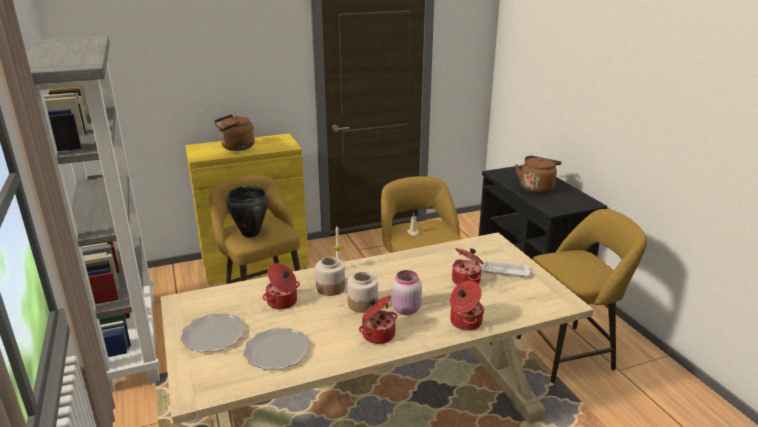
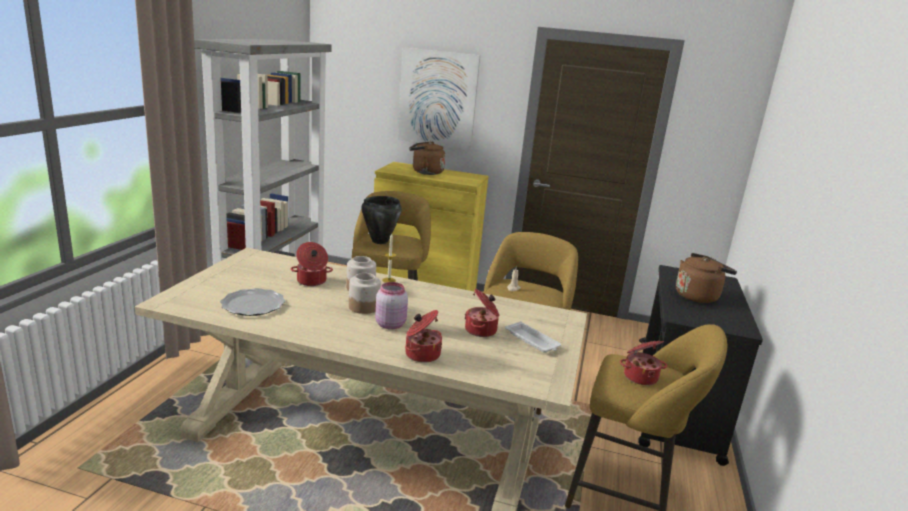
camera: 35 degrees right, 5 degrees down
(214, 335) = (235, 279): plate -> none
(221, 69) = (437, 99): none -> picture
(378, 334) = (337, 328): cooking pot -> cooking pot (640, 376)

